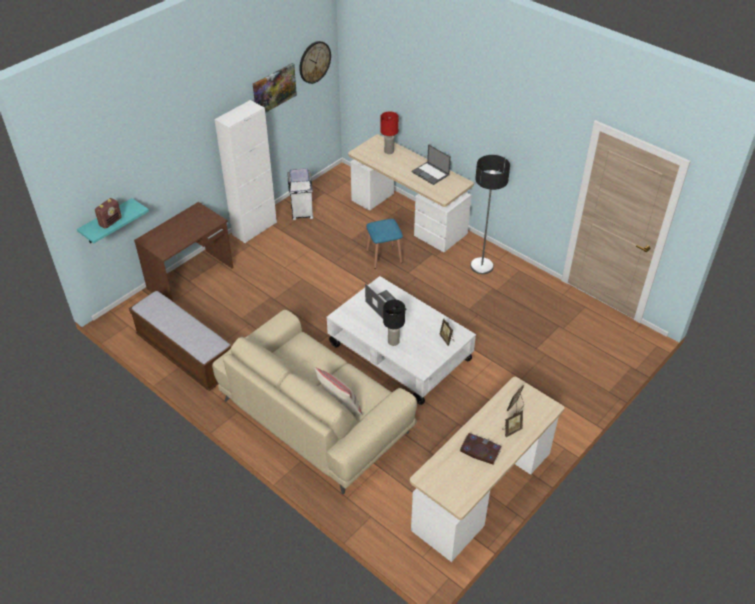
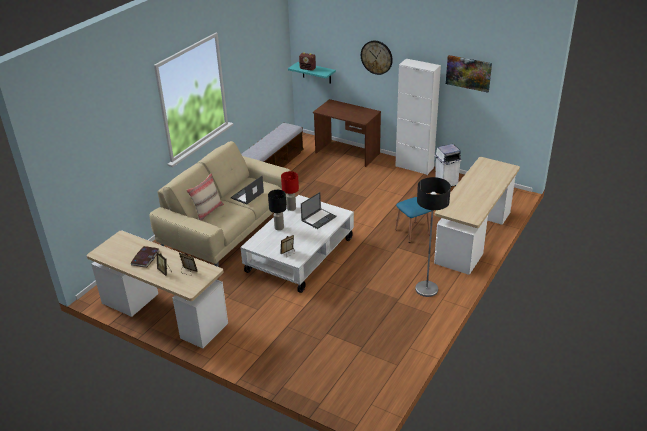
camera: 80 degrees right, 10 degrees down
(314, 62) = (517, 78): wall clock -> wall clock (376, 57)
(388, 151) = (495, 175): red table lamp -> red table lamp (291, 208)
(431, 173) = (476, 200): laptop -> laptop (247, 195)

